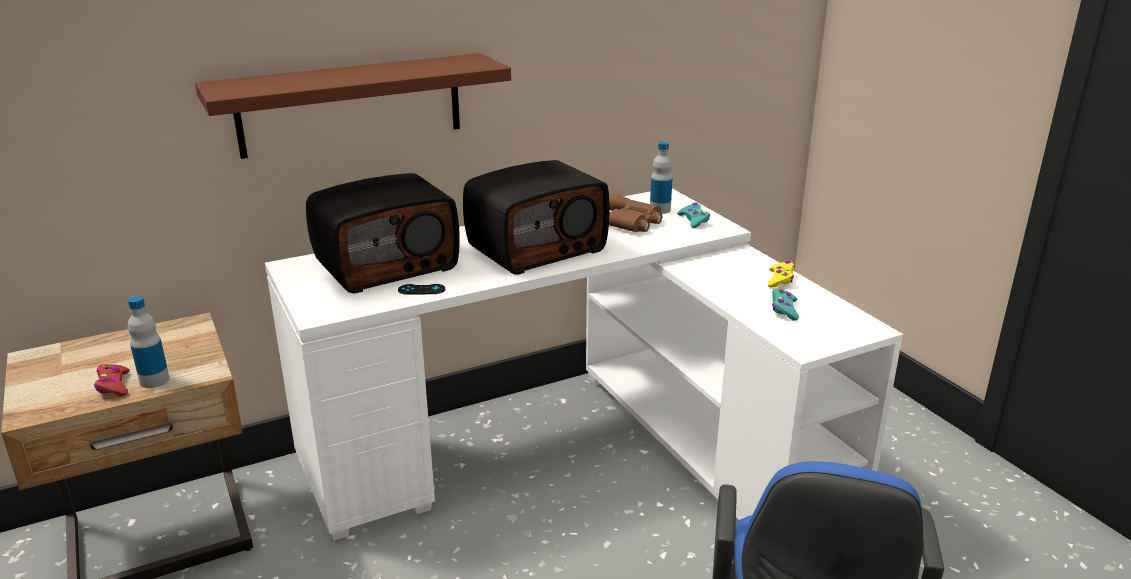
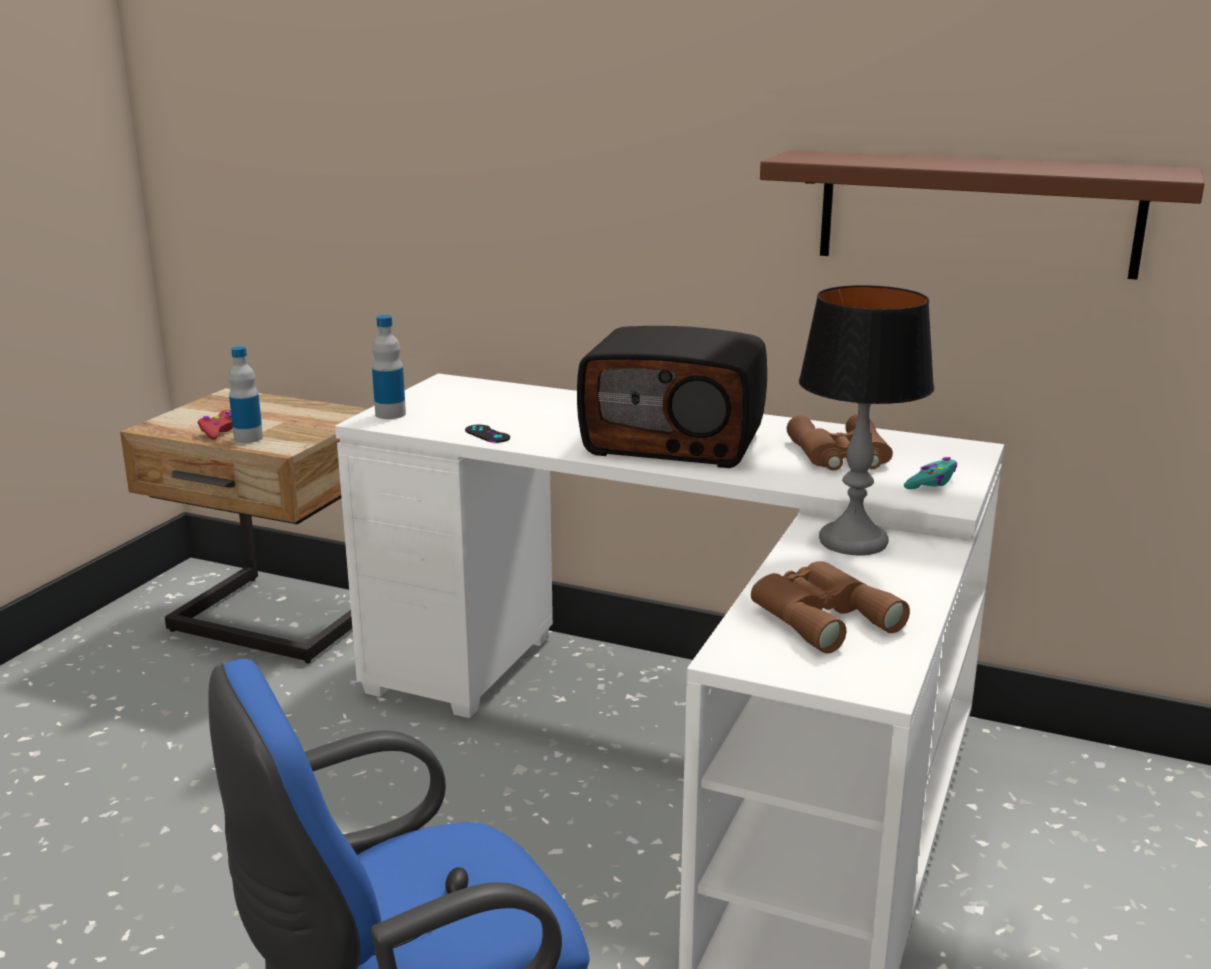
camera: 50 degrees right, 5 degrees down
(351, 105) = (548, 213): brown shelf -> brown shelf (977, 213)
(387, 265) = (513, 407): radio -> none
(660, 209) = (918, 458): bottle -> bottle (390, 414)
(711, 267) = (852, 541): none -> table lamp
(780, 279) = (906, 588): yellow game controller -> none
(784, 309) = (820, 615): turquoise game controller -> brown binoculars

